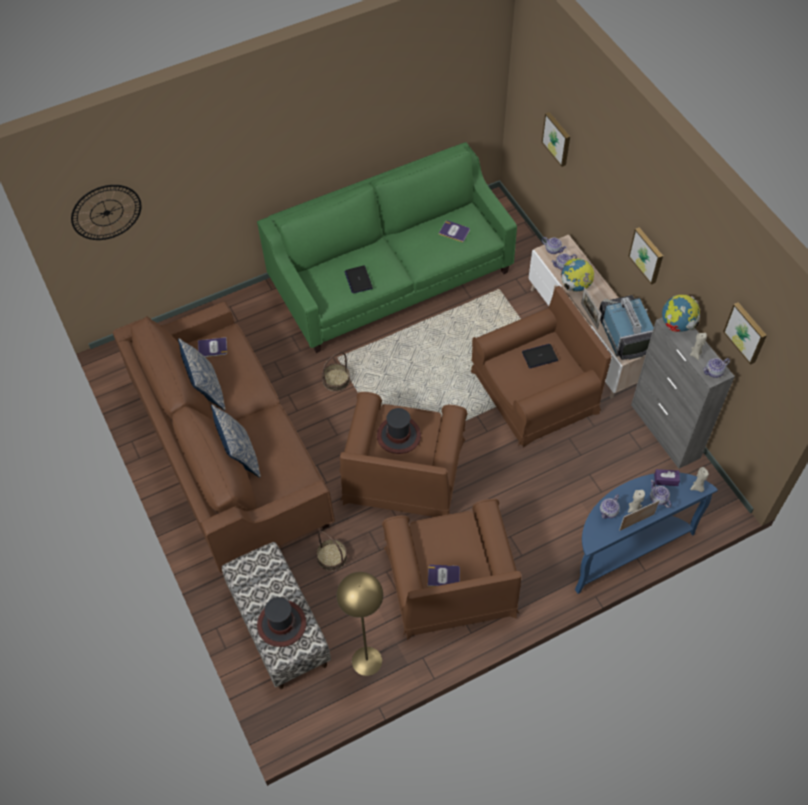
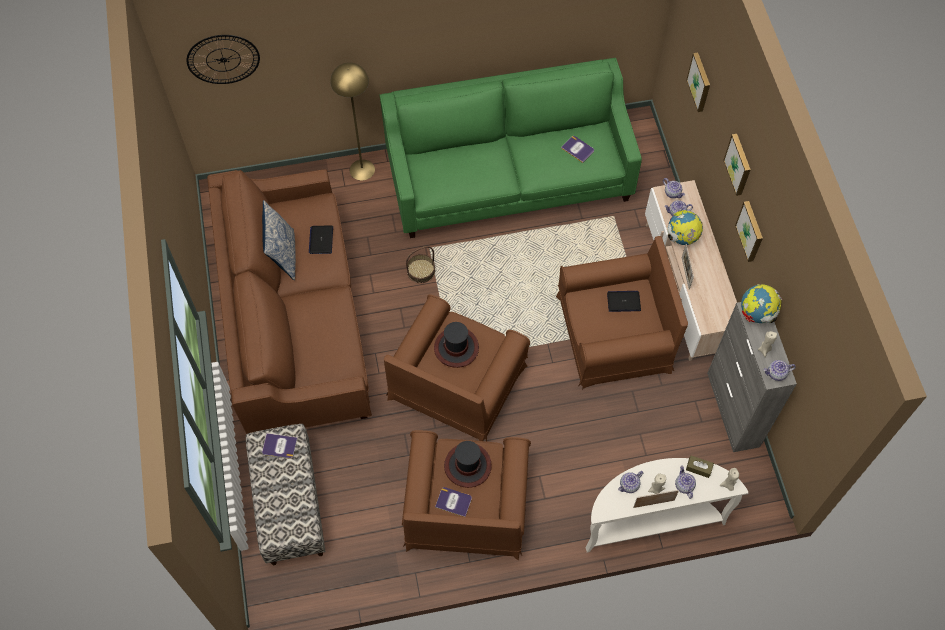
camera: 15 degrees right, 5 degrees up
(212, 348) = (302, 213): book -> book (279, 446)
(240, 456) = (294, 330): pillow -> none
(281, 624) = (283, 506): hat -> hat (467, 465)
(331, 557) = (360, 449): basket -> none
(358, 280) = (465, 177): laptop -> laptop (321, 240)
(367, 660) = (361, 561): yellow floor lamp -> yellow floor lamp (362, 169)
(623, 335) = (714, 302): television -> none
(626, 548) = (651, 519): blue console table -> white console table
(666, 480) = (698, 468): purple tissue box -> brown tissue box
(746, 332) = (814, 345): picture -> picture (739, 164)

